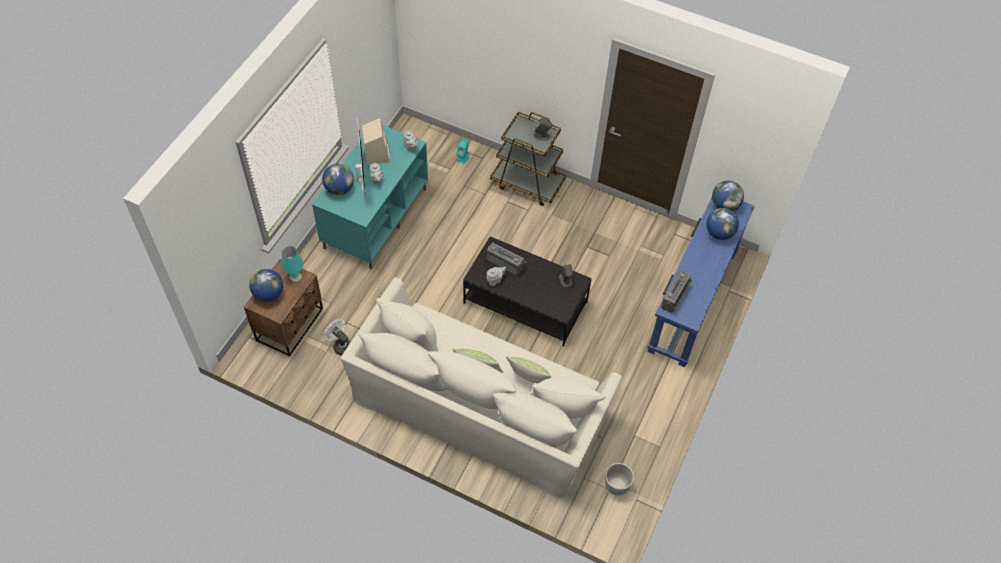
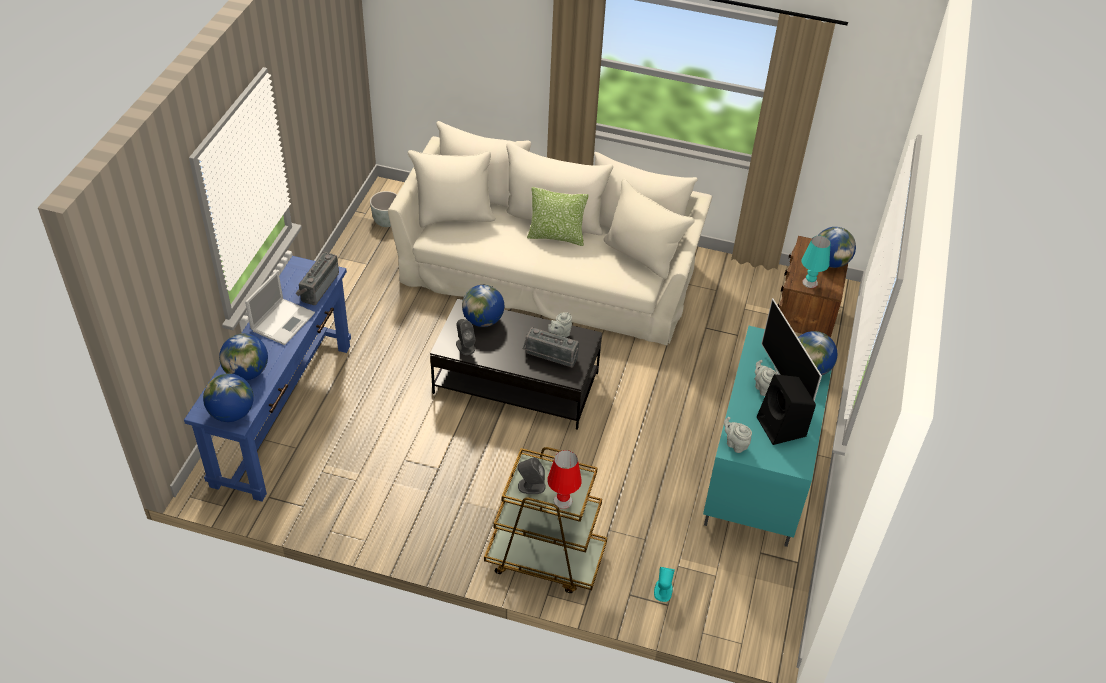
camera: 170 degrees right, 10 degrees down
(340, 345) = (732, 310): white fan -> none
(377, 153) = (782, 427): beige speaker -> black speaker
(525, 126) = (562, 500): none -> red table lamp
(529, 380) = (494, 234): pillow -> none
(549, 300) = (483, 320): none -> globe
(698, 270) = (283, 321): none -> laptop

